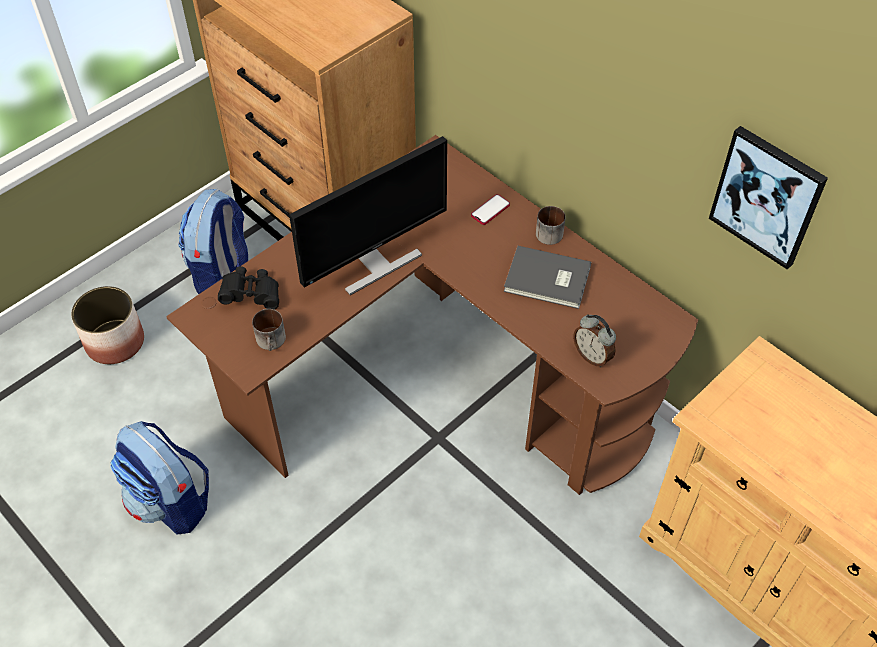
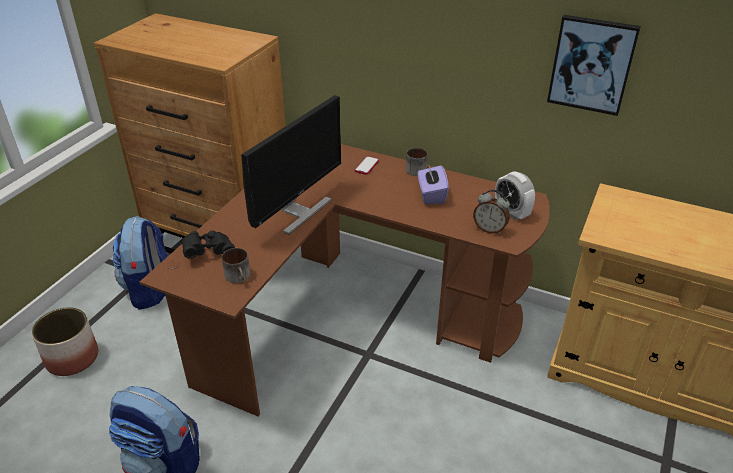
camera: 20 degrees left, 15 degrees down
(548, 281) = (431, 195): grey book -> purple tissue box
(635, 337) = (511, 212): none -> alarm clock

